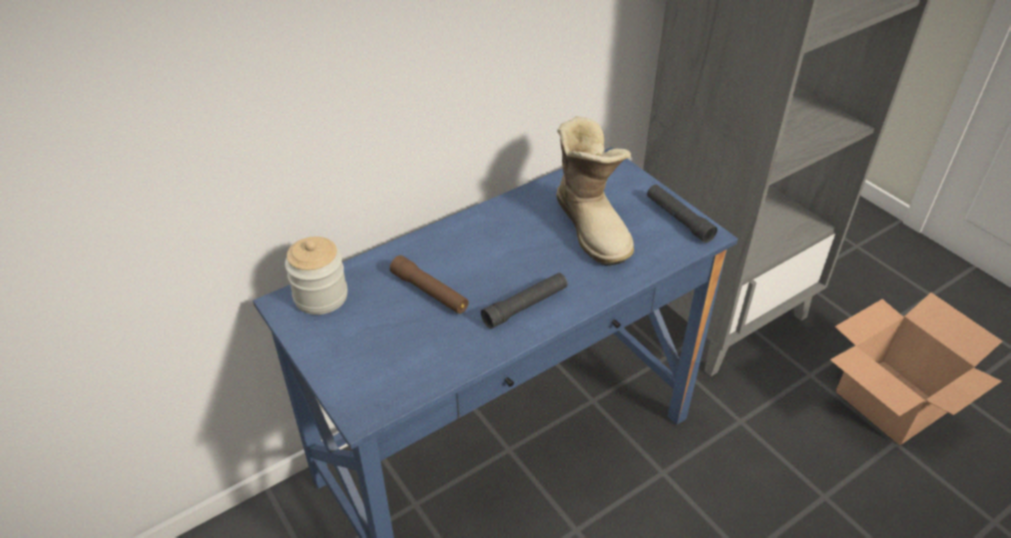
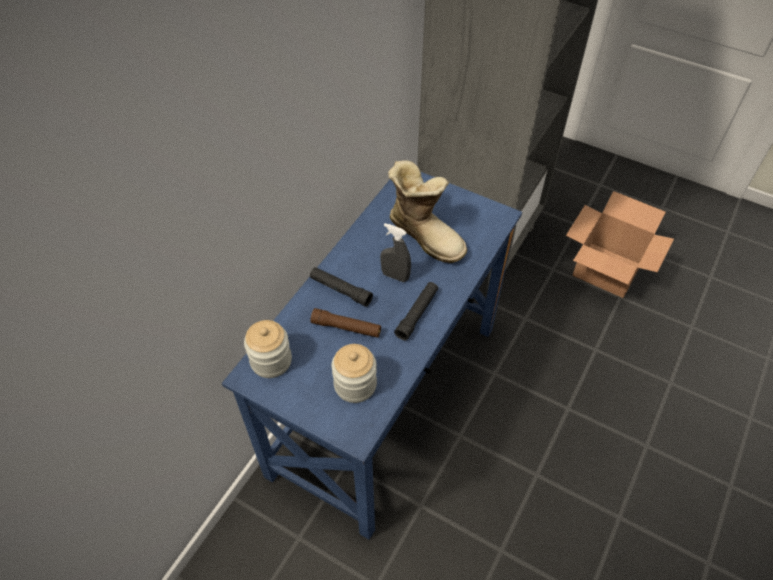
camera: 25 degrees left, 10 degrees up
(398, 355) = (355, 384): none -> jar
(525, 257) = (395, 276): none -> grey spray bottle
(679, 219) = (478, 209): black flashlight -> black flashlight (340, 290)

